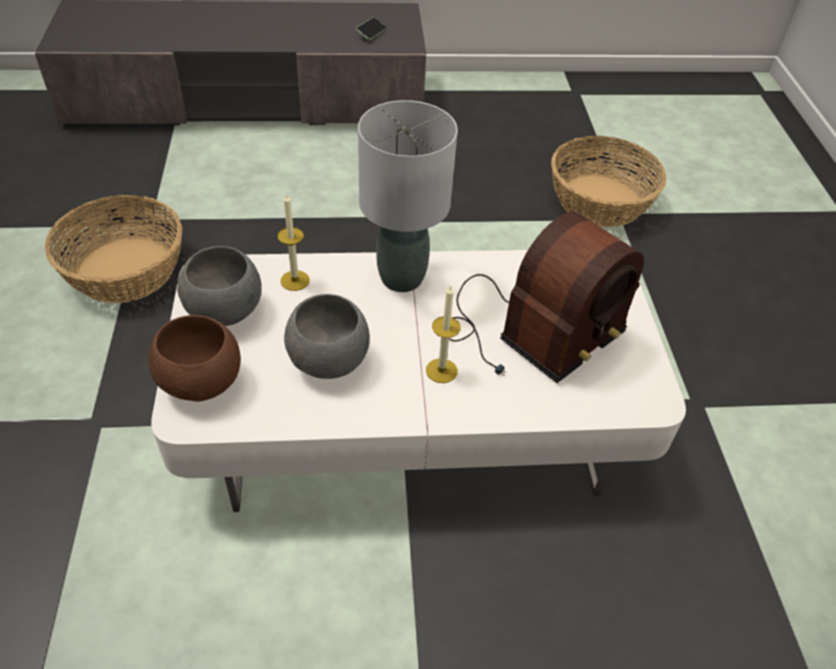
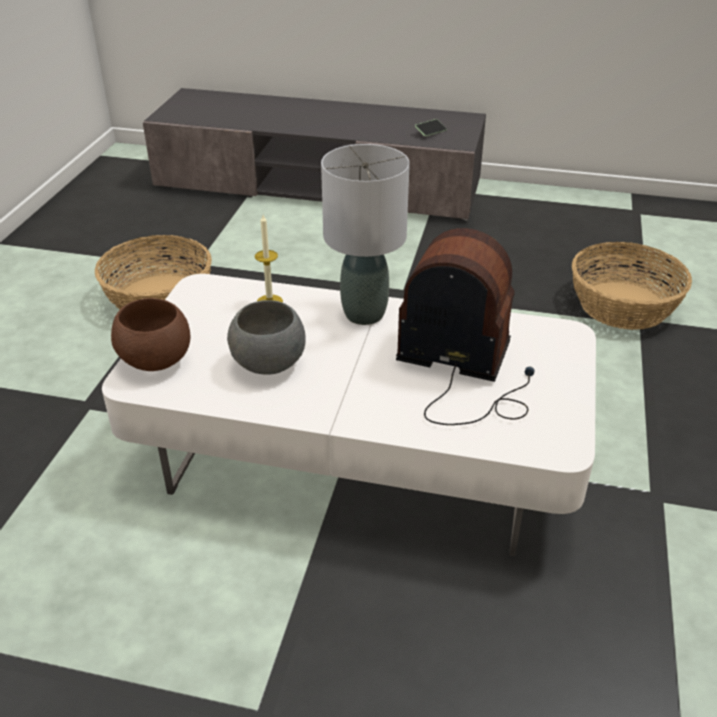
camera: 20 degrees right, 10 degrees down
(224, 311) = (199, 314): grey bowl -> none
(441, 370) = (365, 388): candle -> none
(529, 330) = (464, 372): radio -> radio turned 135 degrees counterclockwise

